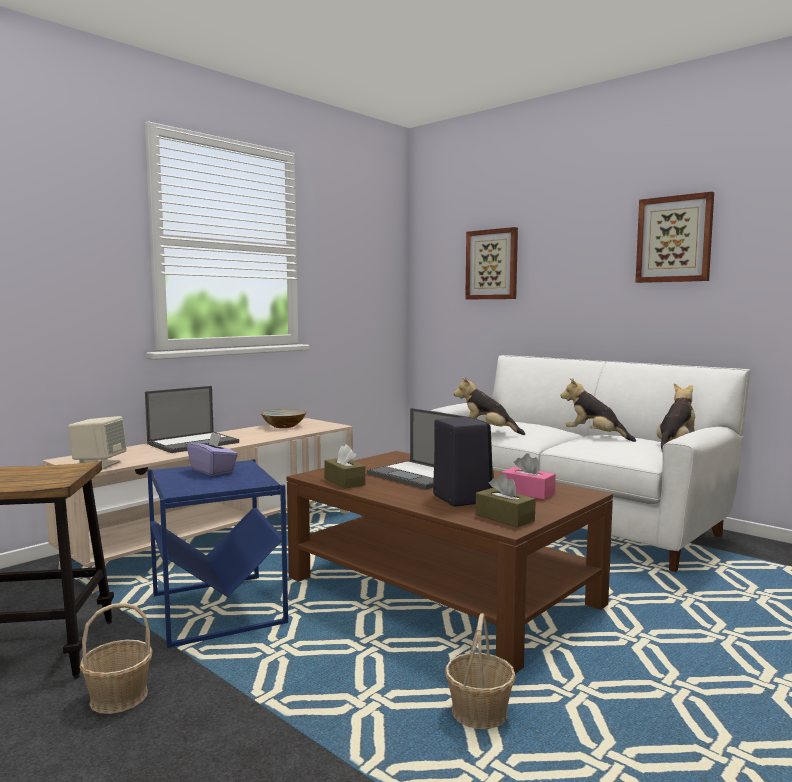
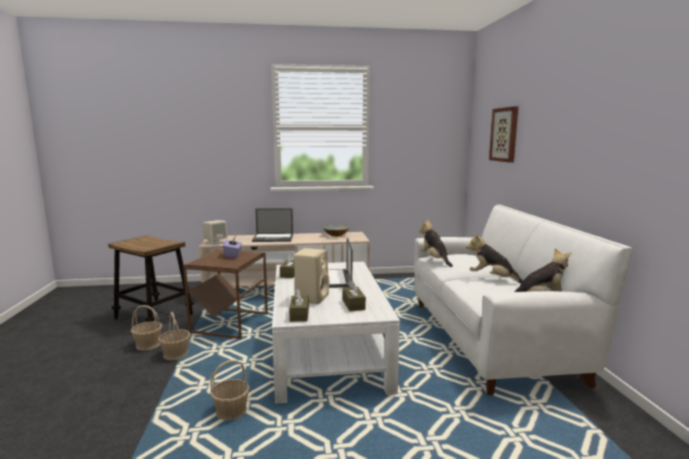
camera: 40 degrees right, 5 degrees up
(214, 687) = (175, 354): none -> basket
(218, 609) = (231, 323): blue side table -> brown side table
(442, 591) = (328, 351): brown coffee table -> white coffee table
(460, 498) = (312, 297): black speaker -> beige speaker
(528, 492) = (353, 304): pink tissue box -> brown tissue box
(595, 436) = (492, 279): plush toy -> plush toy turned 45 degrees counterclockwise
(674, 239) = (601, 120): picture -> none

